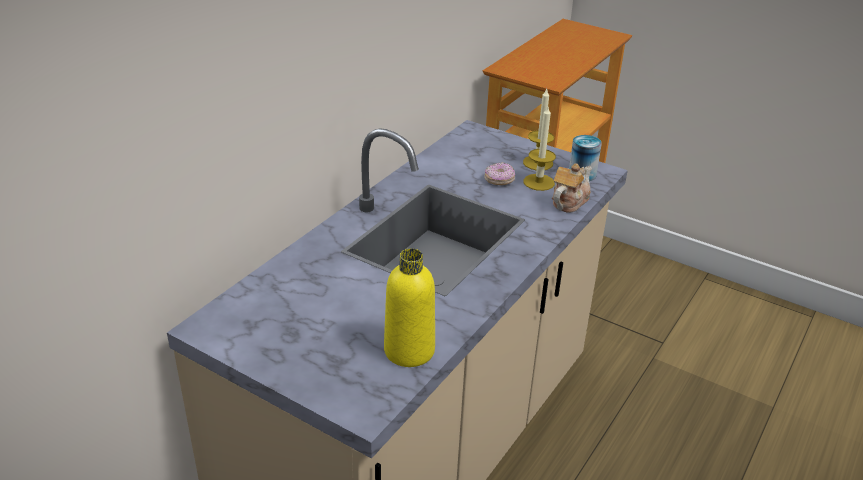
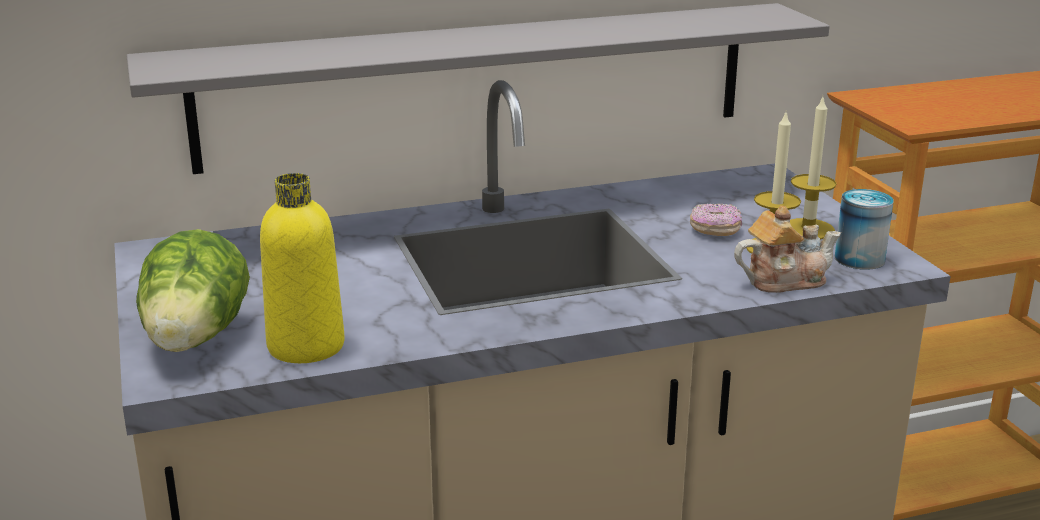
camera: 40 degrees right, 10 degrees down
(339, 130) = (478, 85): none -> grey shelf
(342, 378) = (195, 340): none -> lettuce

